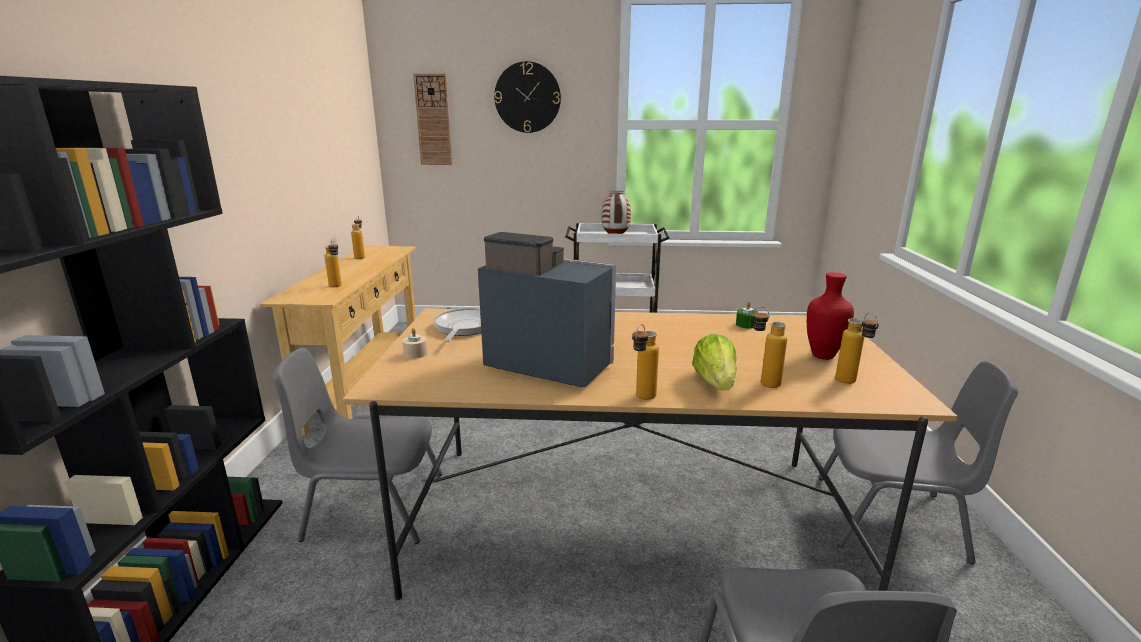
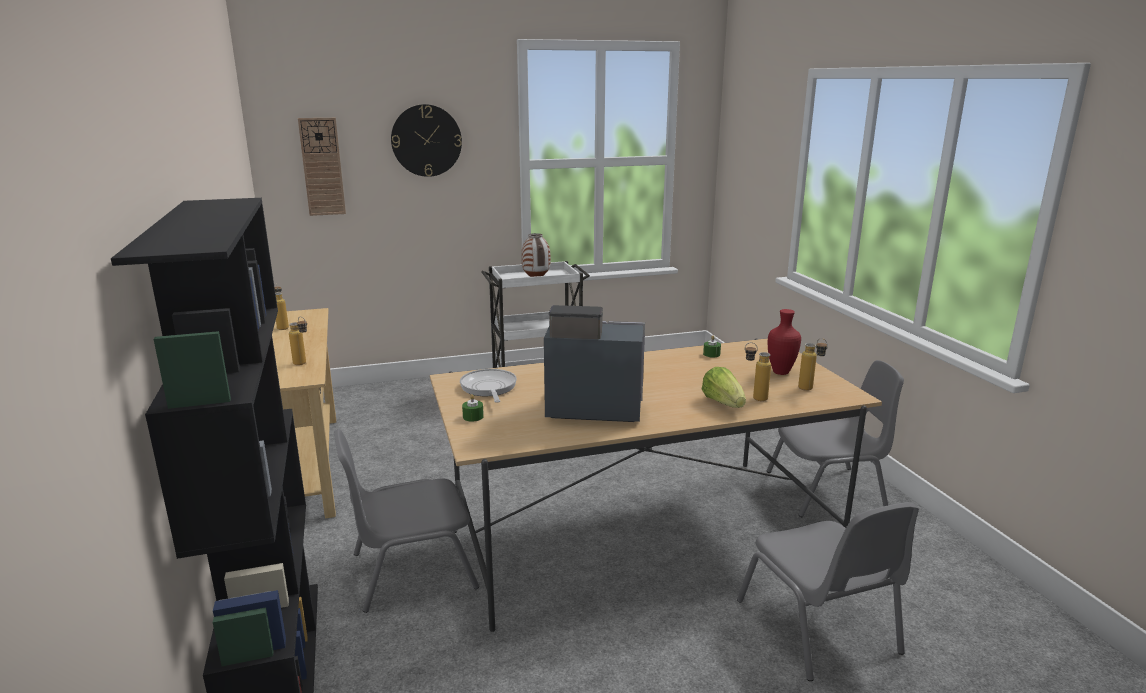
camera: 20 degrees left, 0 degrees up
(415, 354) = (473, 417): beige candle -> green candle
(642, 399) = (683, 423): bottle -> none

